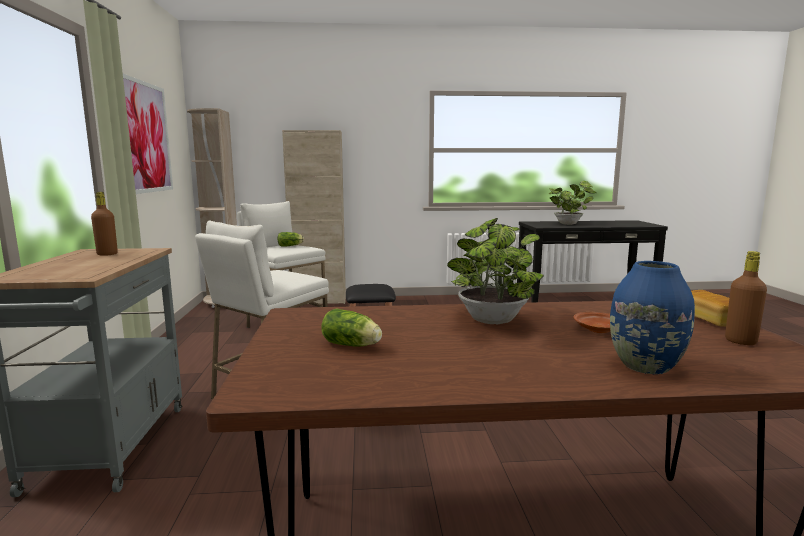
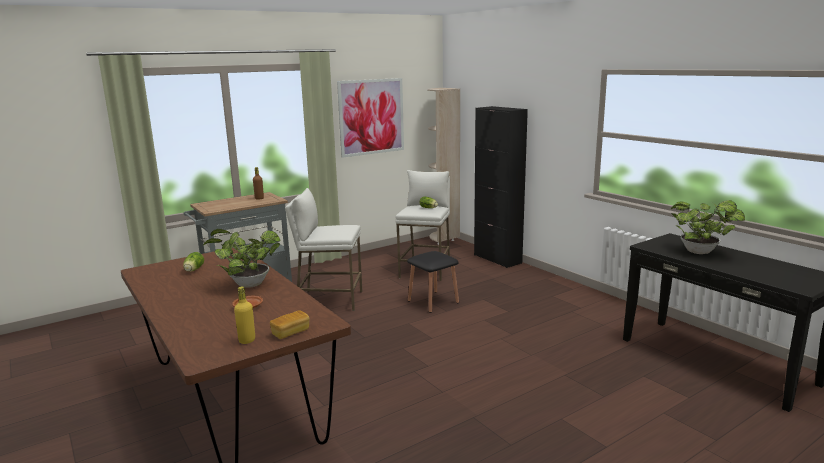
camera: 60 degrees right, 5 degrees up
(319, 301) = (497, 259): beige cabinet -> black cabinet
(644, 366) = (192, 320): blue vase -> none
(740, 341) = (247, 340): brown bottle -> yellow bottle

